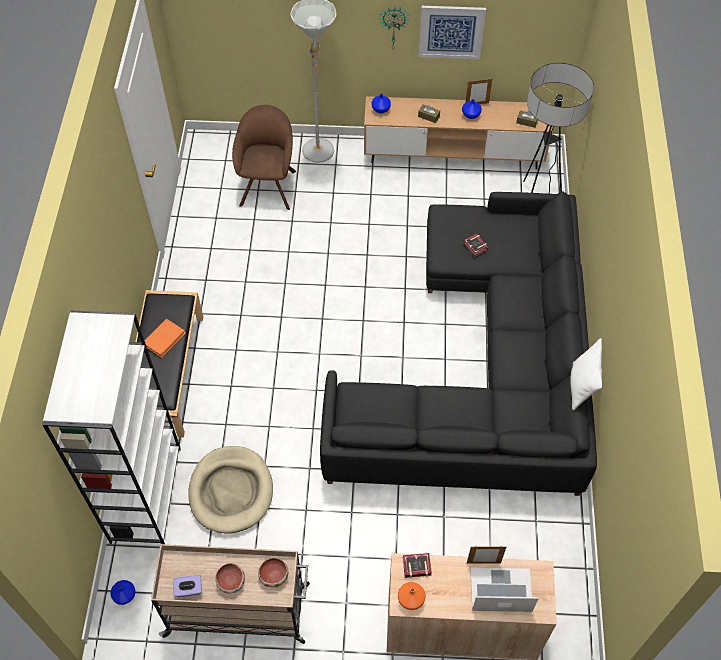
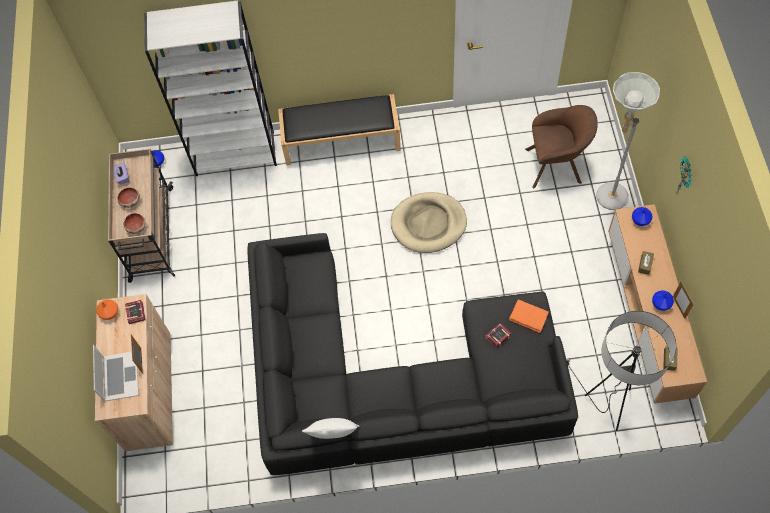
camera: 85 degrees right, 5 degrees up
(164, 339) = (345, 117): orange book -> orange book (529, 316)
(231, 491) = (244, 208): beige dog bed -> beige dog bed (428, 224)
(451, 31) = (701, 233): picture -> none

